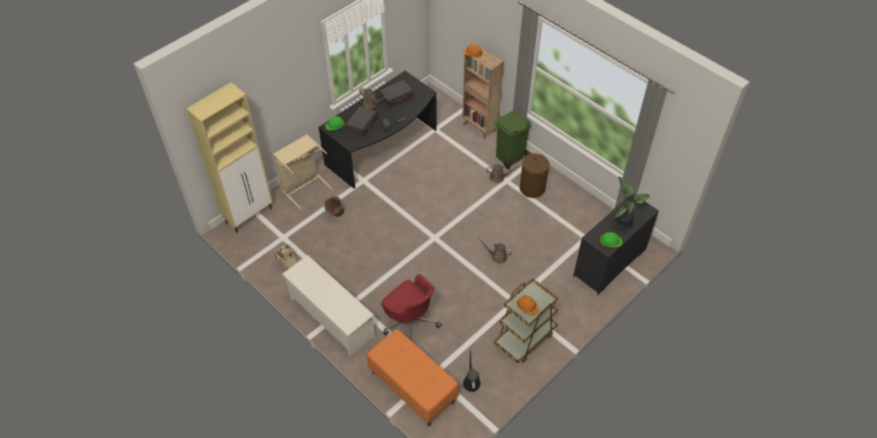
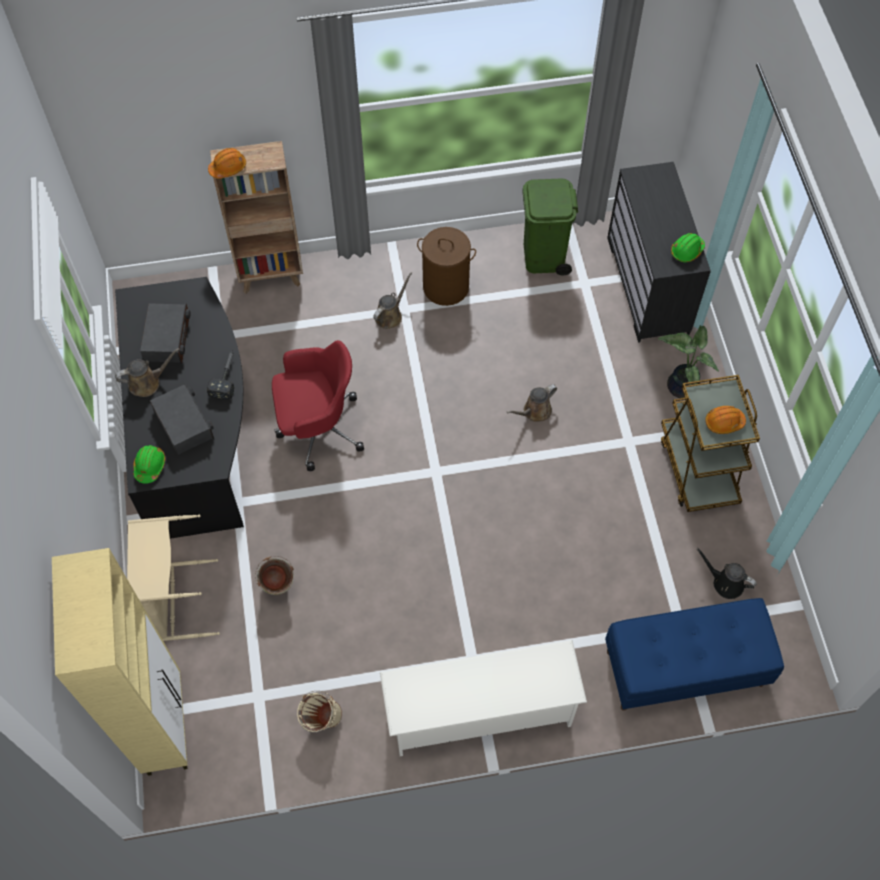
camera: 55 degrees left, 10 degrees up
(410, 322) = (567, 601): red office chair -> red office chair (317, 427)
(412, 387) = (684, 668): orange bench -> blue bench
(510, 156) = (362, 275): green trash can -> green trash can (544, 256)
(622, 223) = (664, 215): potted plant -> potted plant (681, 385)

